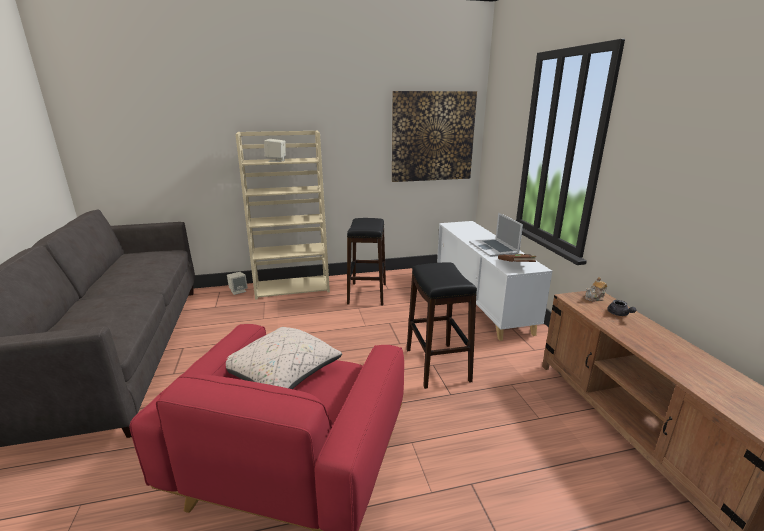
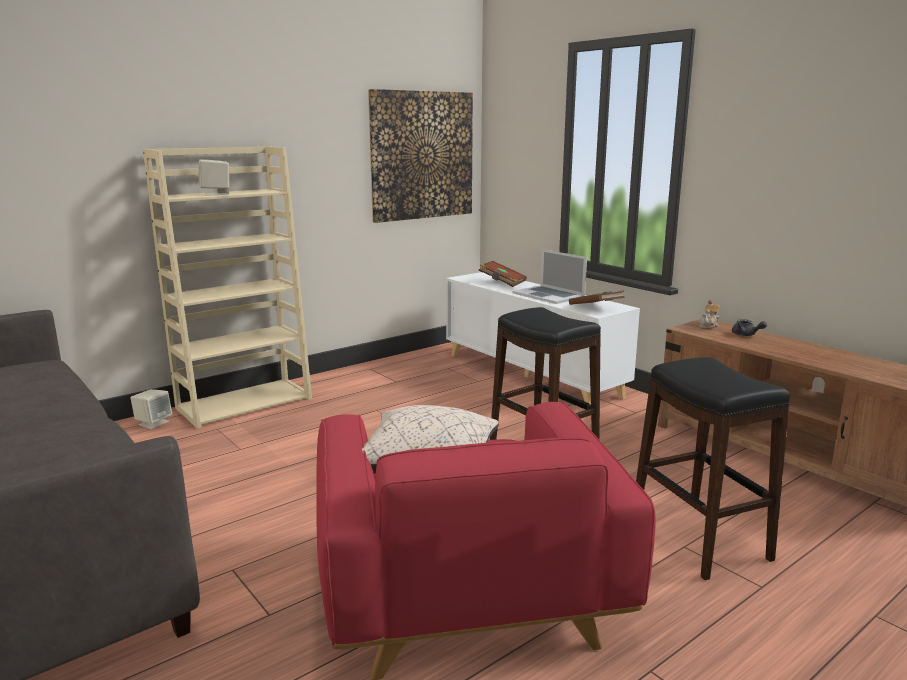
camera: 25 degrees left, 5 degrees down
(367, 294) = (372, 392): black stool -> black stool (699, 538)
(472, 232) = (502, 282): none -> brown book

